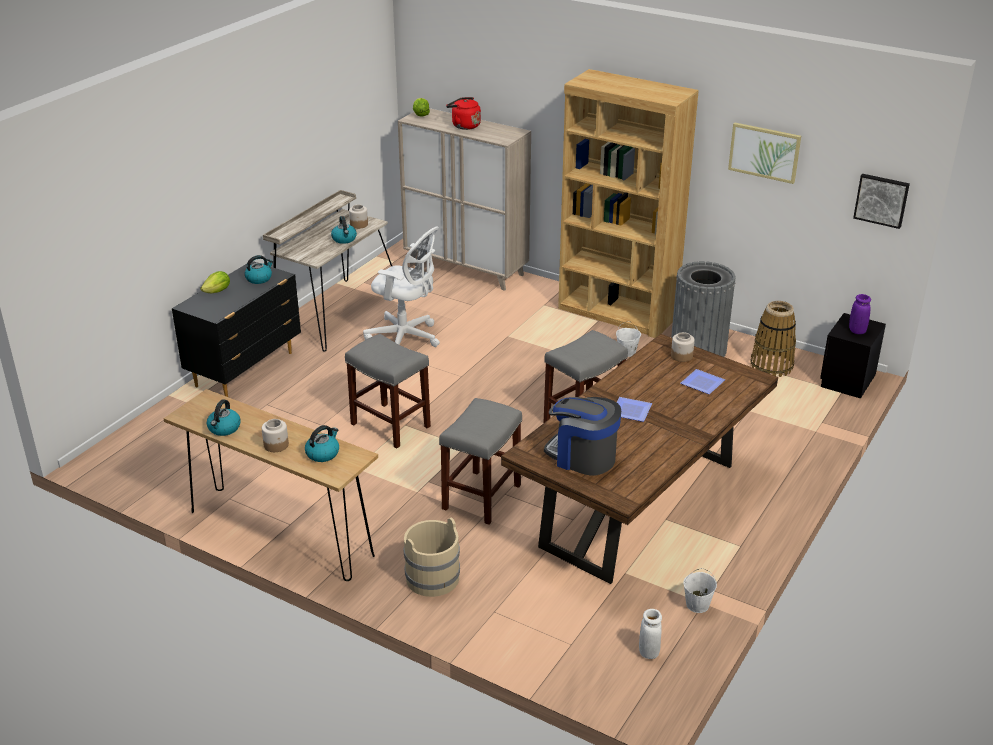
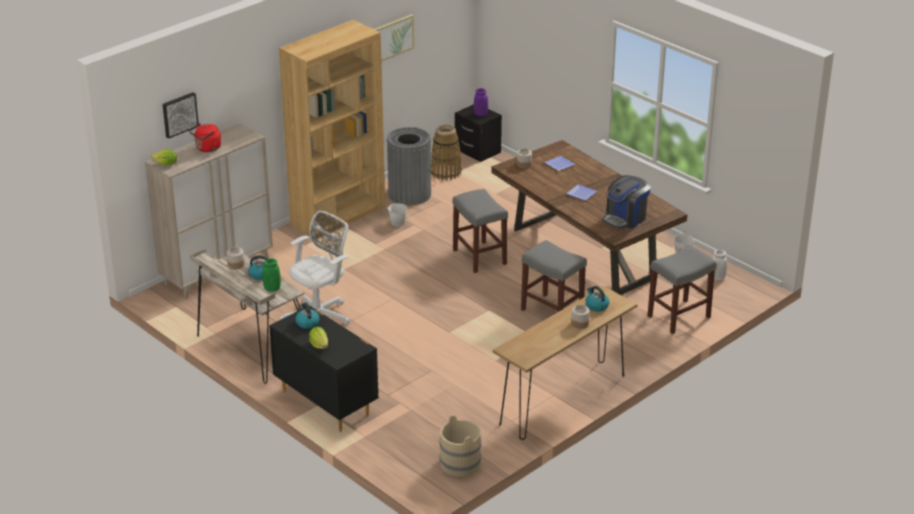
camera: 75 degrees left, 0 degrees up
(224, 428) = (551, 343): kettle -> none
(318, 249) = (272, 289): none -> green vase
(389, 425) = (446, 339): grey stool -> grey stool (678, 317)
(432, 578) = (631, 342): beige bucket -> beige bucket (460, 463)
(881, 200) = (458, 27): picture -> picture (179, 114)

